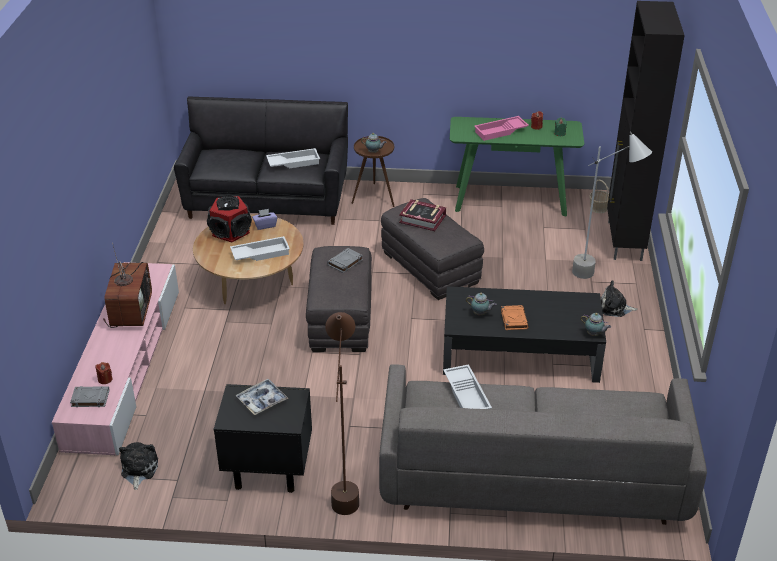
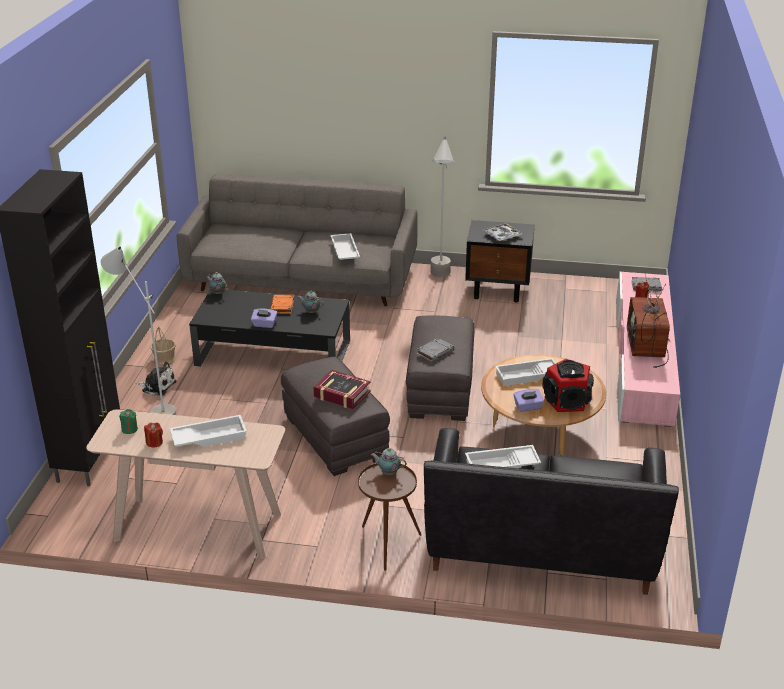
camera: 175 degrees left, 5 degrees down
(138, 469) = (596, 294): plush toy -> none
(345, 486) = (440, 280): brown floor lamp -> grey floor lamp
(500, 132) = (209, 436): pink tray -> white tray
(510, 200) = (197, 527): green console table -> beige console table
(522, 295) = (264, 324): none -> purple tissue box
(598, 208) = (86, 507): basket -> basket (164, 358)

